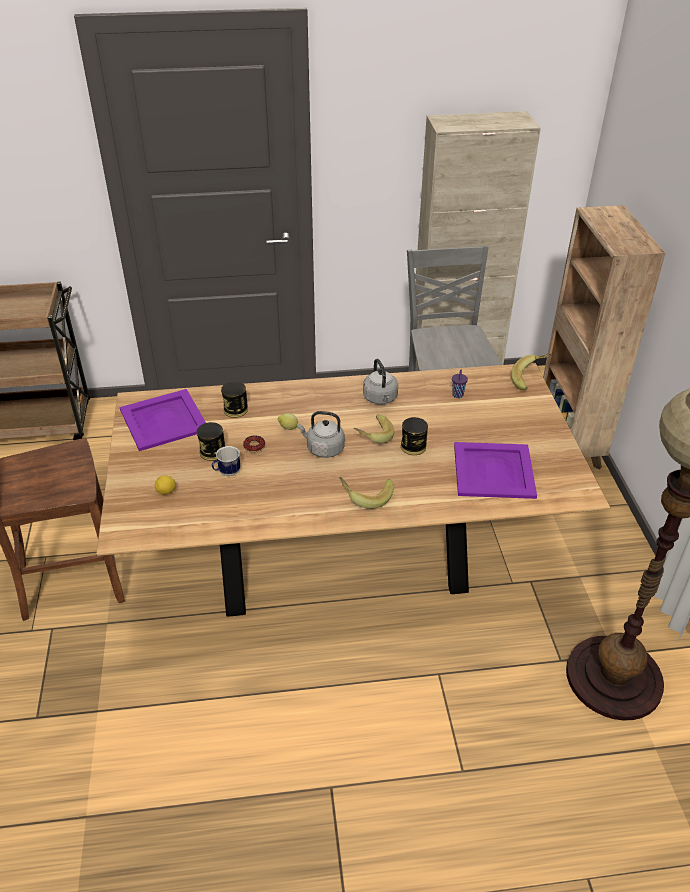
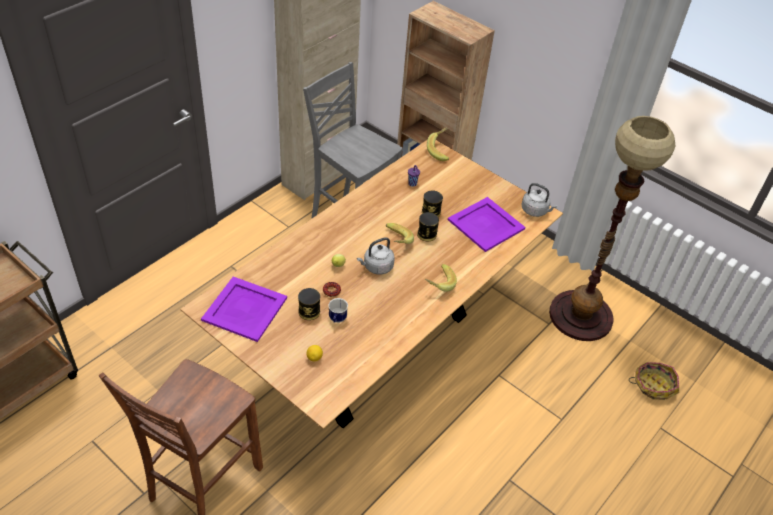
camera: 45 degrees left, 5 degrees up
(235, 410) = (286, 272): can -> can (431, 212)
(380, 399) = (370, 211): grey kettle -> grey kettle (535, 211)
(632, 822) = (653, 385): none -> basket

